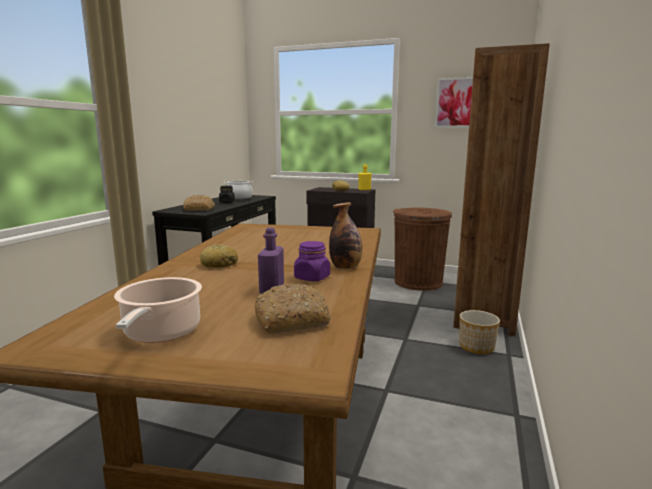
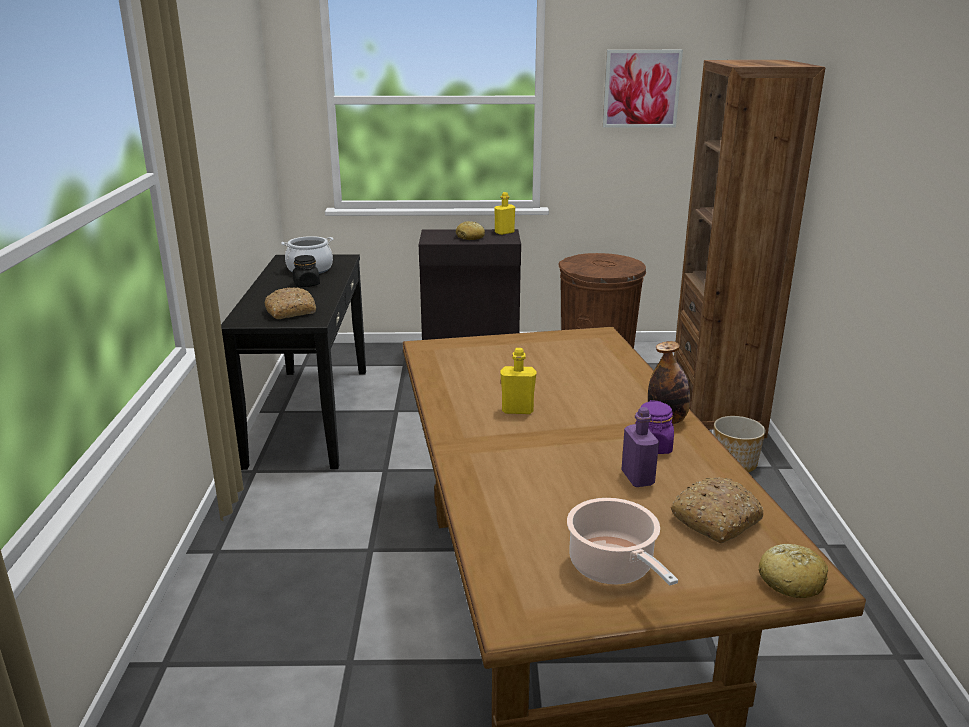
camera: 20 degrees left, 10 degrees up
(219, 264) = (512, 442): bread -> bread (791, 581)
(250, 252) = (517, 410): none -> yellow bottle

